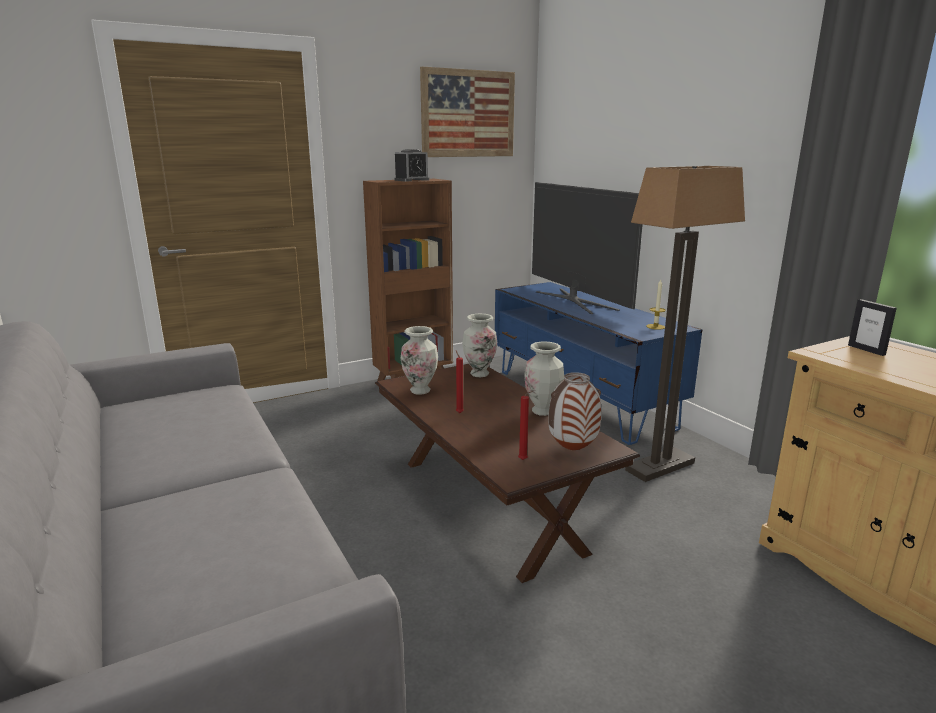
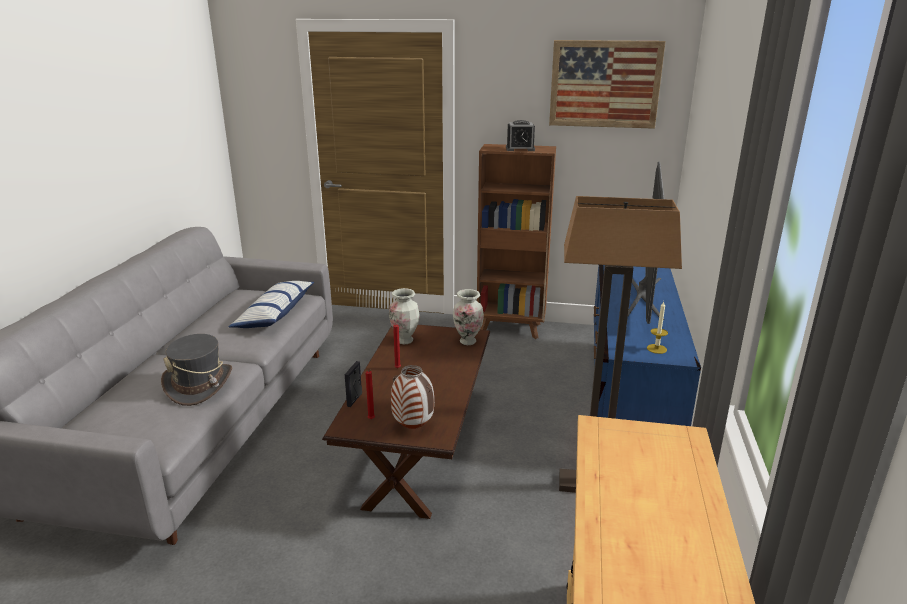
camera: 40 degrees right, 5 degrees up
(220, 412) = (275, 314): none -> pillow
(259, 511) = (199, 385): none -> grey hat
(542, 411) = (452, 390): vase -> none
(866, 350) = (652, 444): picture frame -> picture frame (354, 399)

